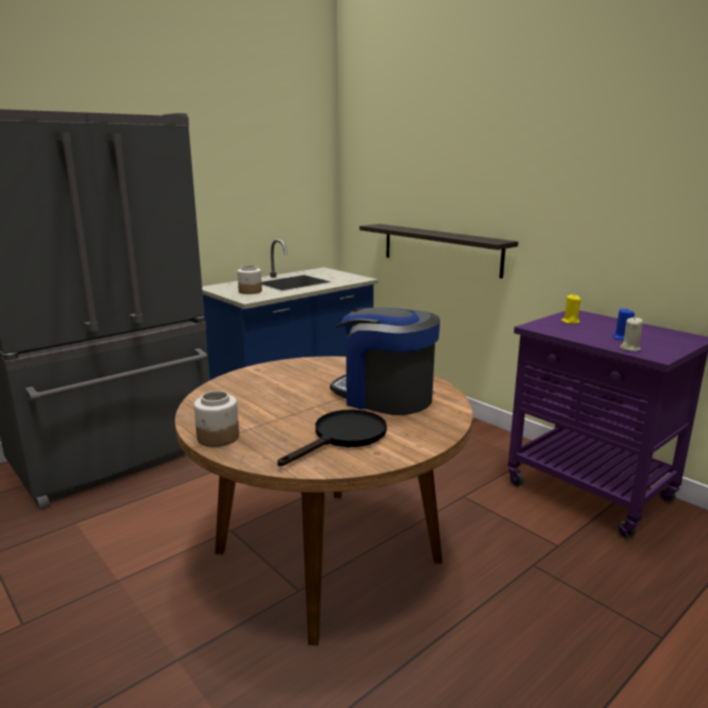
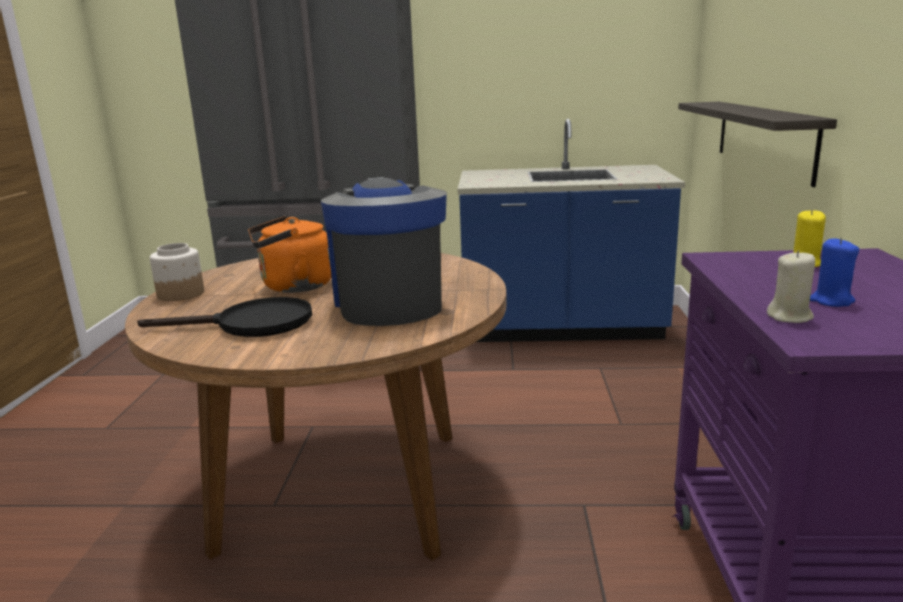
camera: 45 degrees right, 0 degrees up
(250, 291) = (498, 179): jar -> none
(291, 405) = (293, 287): none -> orange kettle

